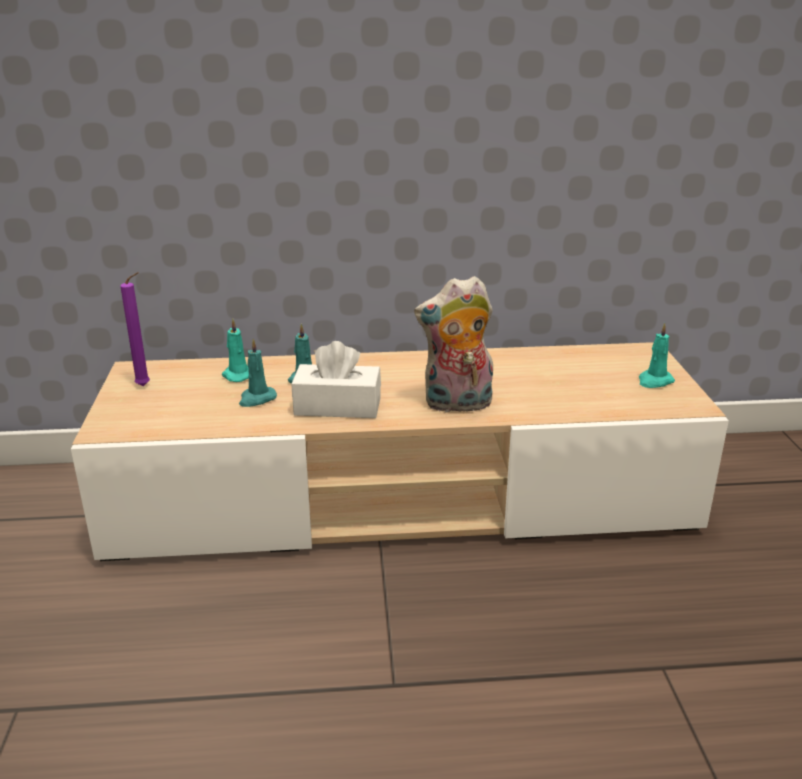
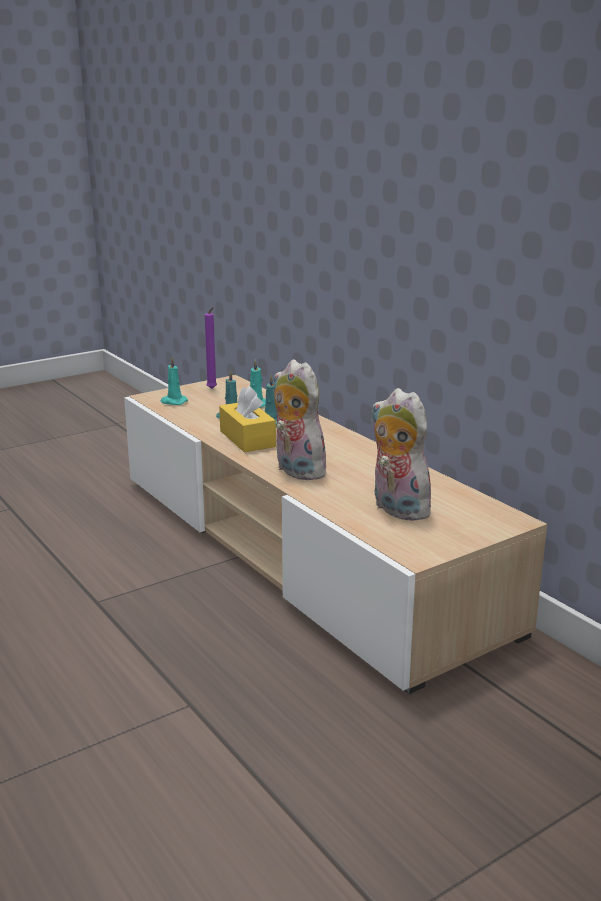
camera: 60 degrees right, 5 degrees down
(337, 406) = (247, 439): white tissue box -> yellow tissue box
(591, 386) = (396, 509): none -> plush toy
(654, 381) = (445, 532): turquoise candle -> turquoise candle (173, 402)

